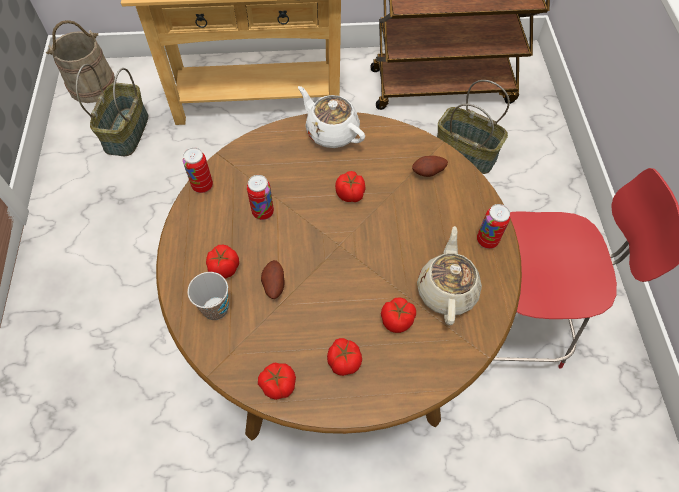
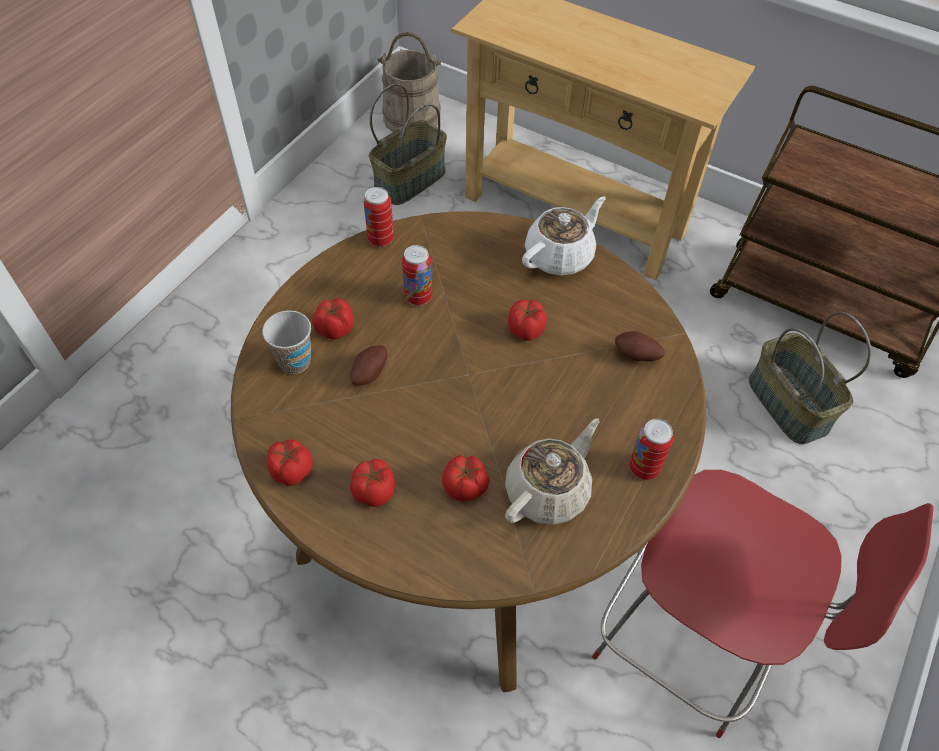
camera: 35 degrees right, 5 degrees down
(331, 132) = (560, 256): white teapot -> white teapot turned 60 degrees clockwise

